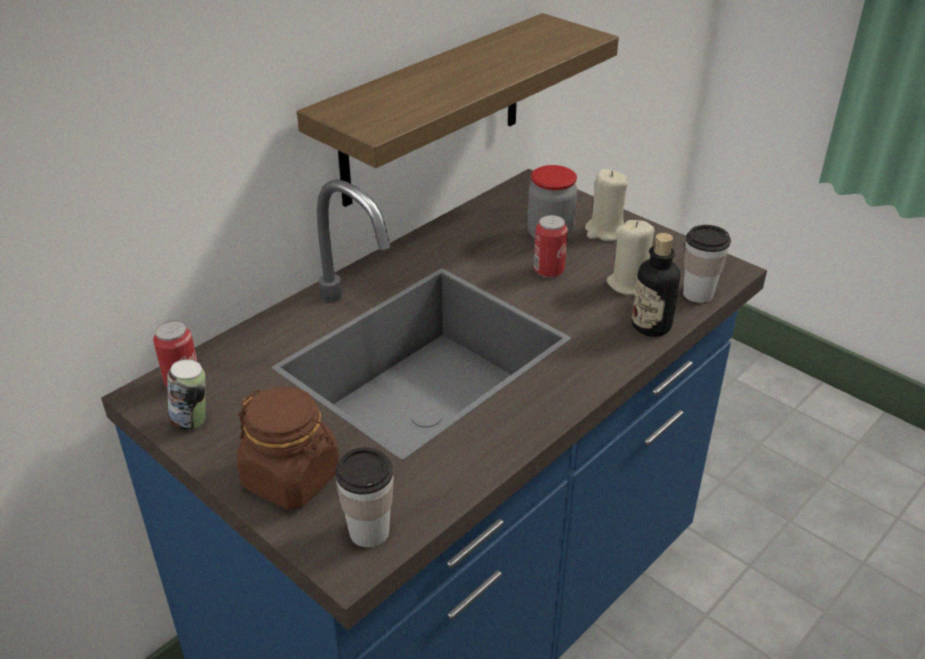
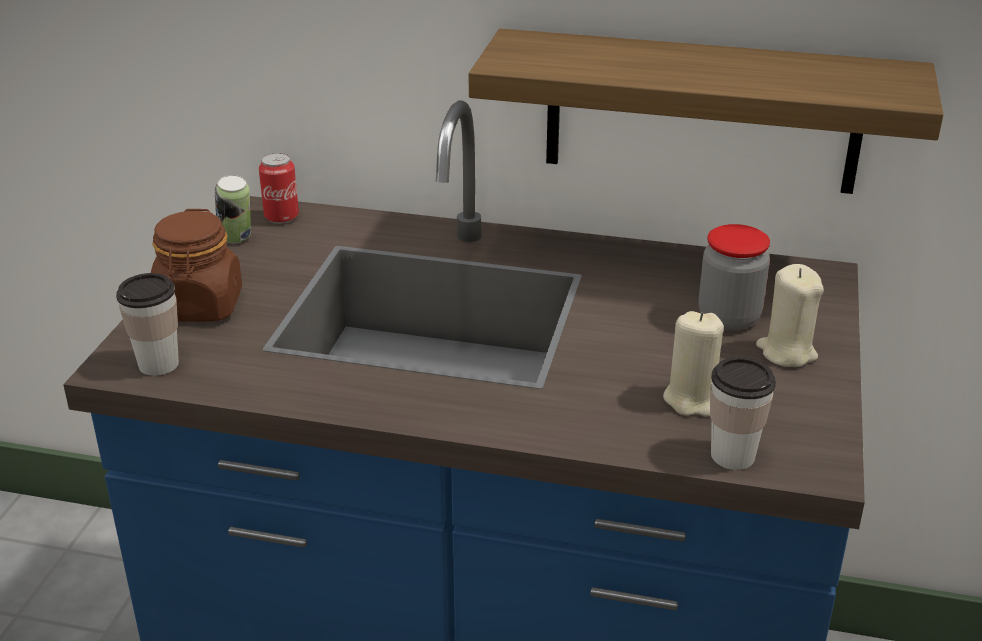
camera: 60 degrees right, 5 degrees down
(548, 270) = (654, 338): can -> none
(651, 326) = (623, 436): bottle -> none

